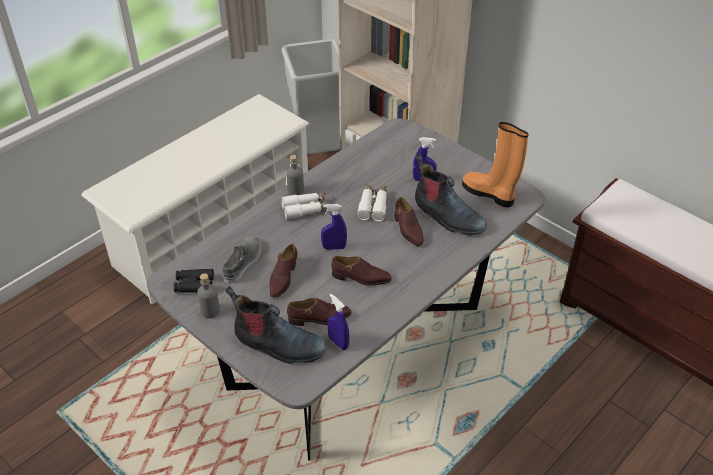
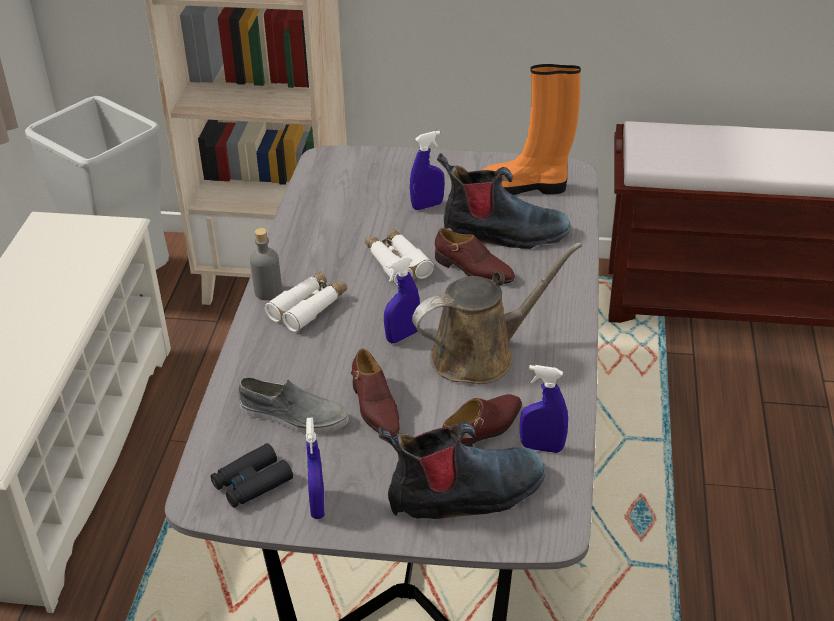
camera: 35 degrees left, 5 degrees down
(210, 311) = (317, 505): grey bottle -> blue spray bottle
(243, 262) = (293, 416): grey shoe -> grey shoe turned 120 degrees clockwise
(361, 278) = (480, 355): brown shoe -> brown watering can

